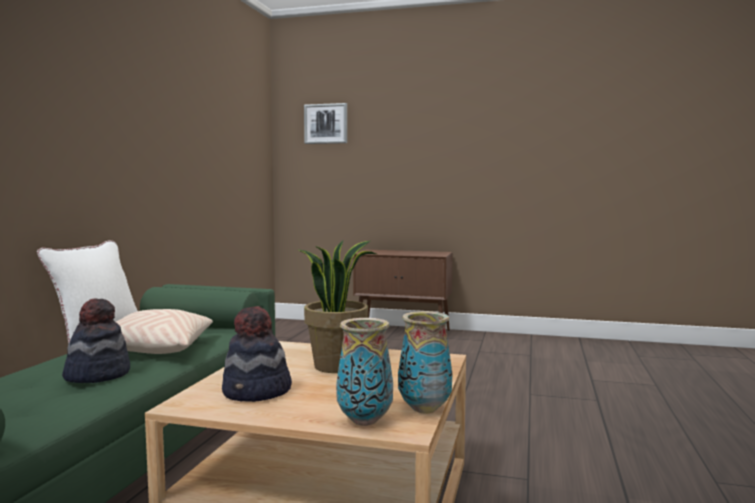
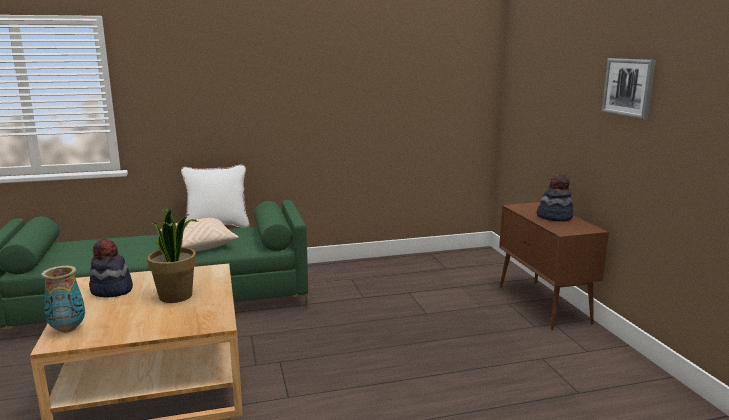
camera: 60 degrees right, 10 degrees up
(98, 375) = (141, 250): hat -> hat (554, 217)
(326, 124) = (533, 54): picture -> picture (628, 87)
(424, 409) = (93, 340): vase -> none

